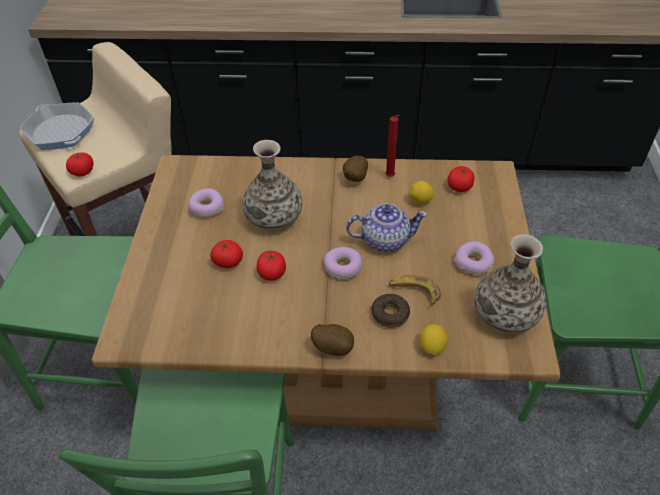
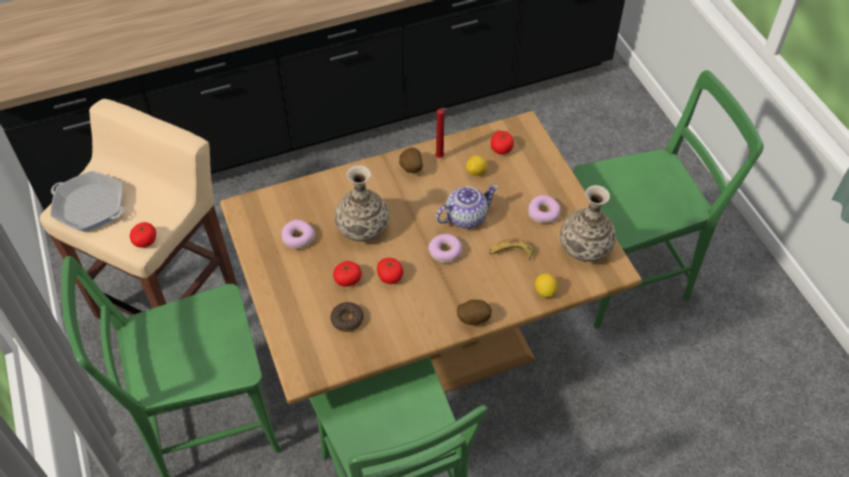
camera: 25 degrees left, 5 degrees up
(390, 314) = (501, 277): donut -> donut (347, 320)

